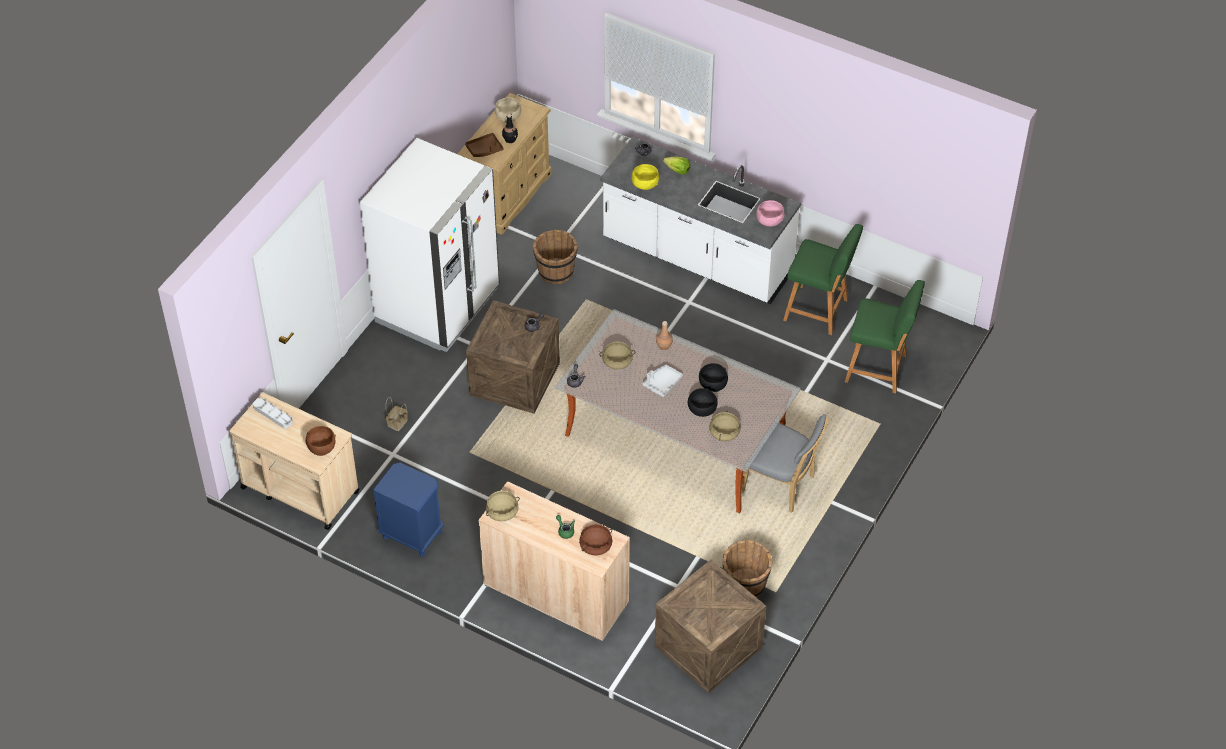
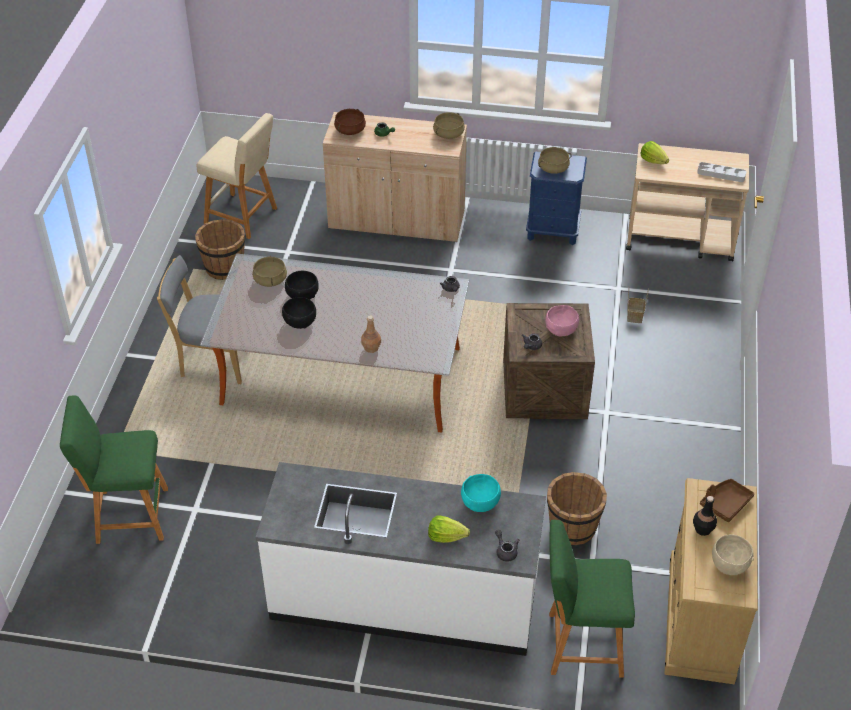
camera: 160 degrees right, 5 degrees down
(321, 448) = (653, 160): brown bowl -> lettuce
(438, 305) = (682, 445): white fridge -> none
(617, 361) = (415, 318): beige cooking pot -> beige cooking pot (553, 168)
(644, 184) = (480, 502): yellow bowl -> turquoise bowl
(662, 383) = (356, 309): grey tray -> none
(708, 645) = (244, 217): crate -> beige stool
(769, 221) = (291, 496): pink bowl -> pink bowl (561, 329)
(819, 311) = (220, 571): green stool -> green stool (580, 644)

